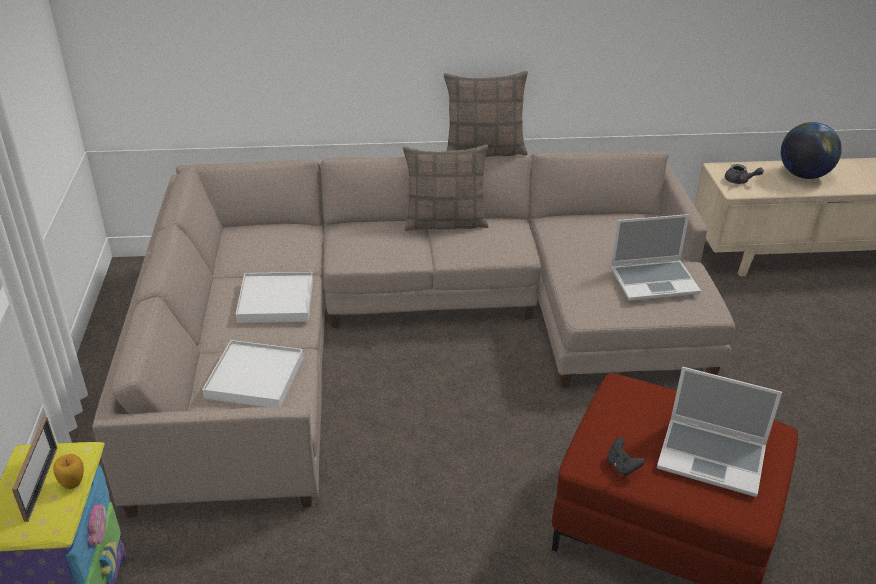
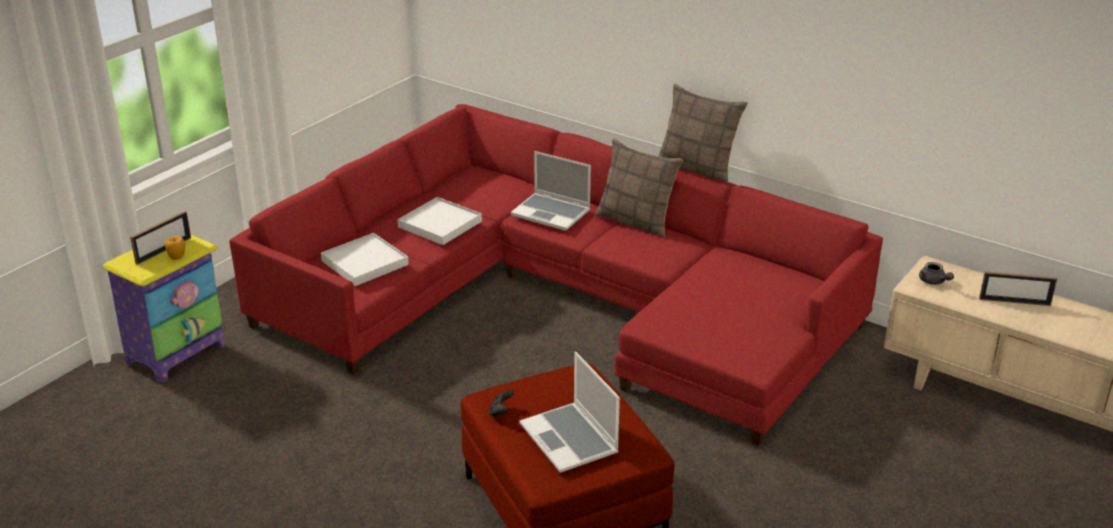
camera: 40 degrees right, 5 degrees down
(405, 326) = (560, 298): beige sofa -> red sofa
(654, 281) = (737, 326): laptop -> laptop (552, 213)
(803, 175) = (1014, 302): globe -> picture frame

